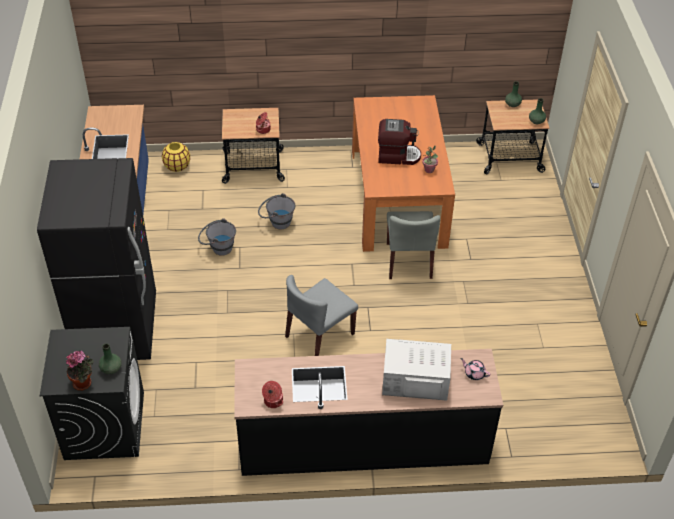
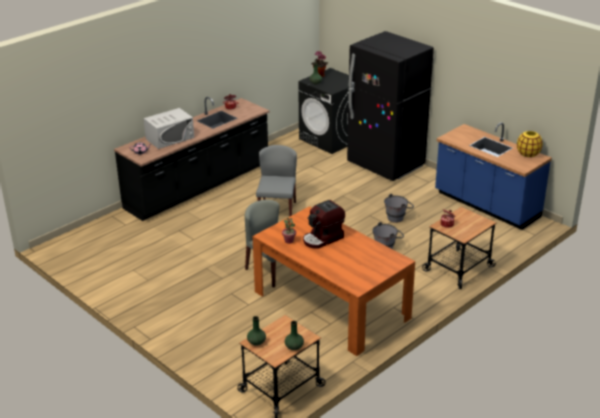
camera: 140 degrees right, 15 degrees down
(177, 167) = (502, 241): yellow vase -> yellow vase (528, 154)

